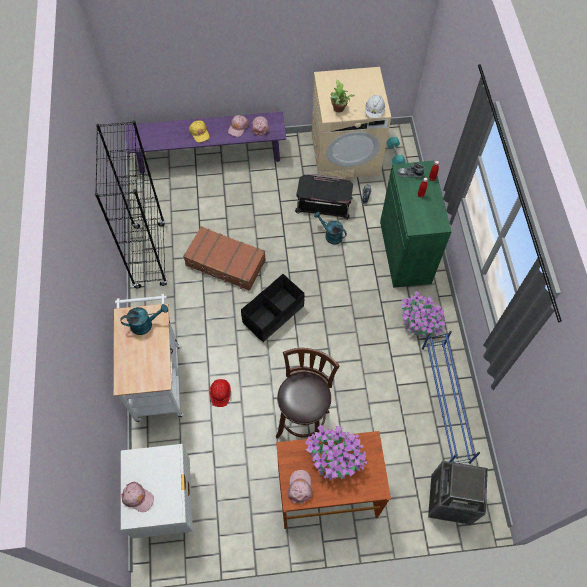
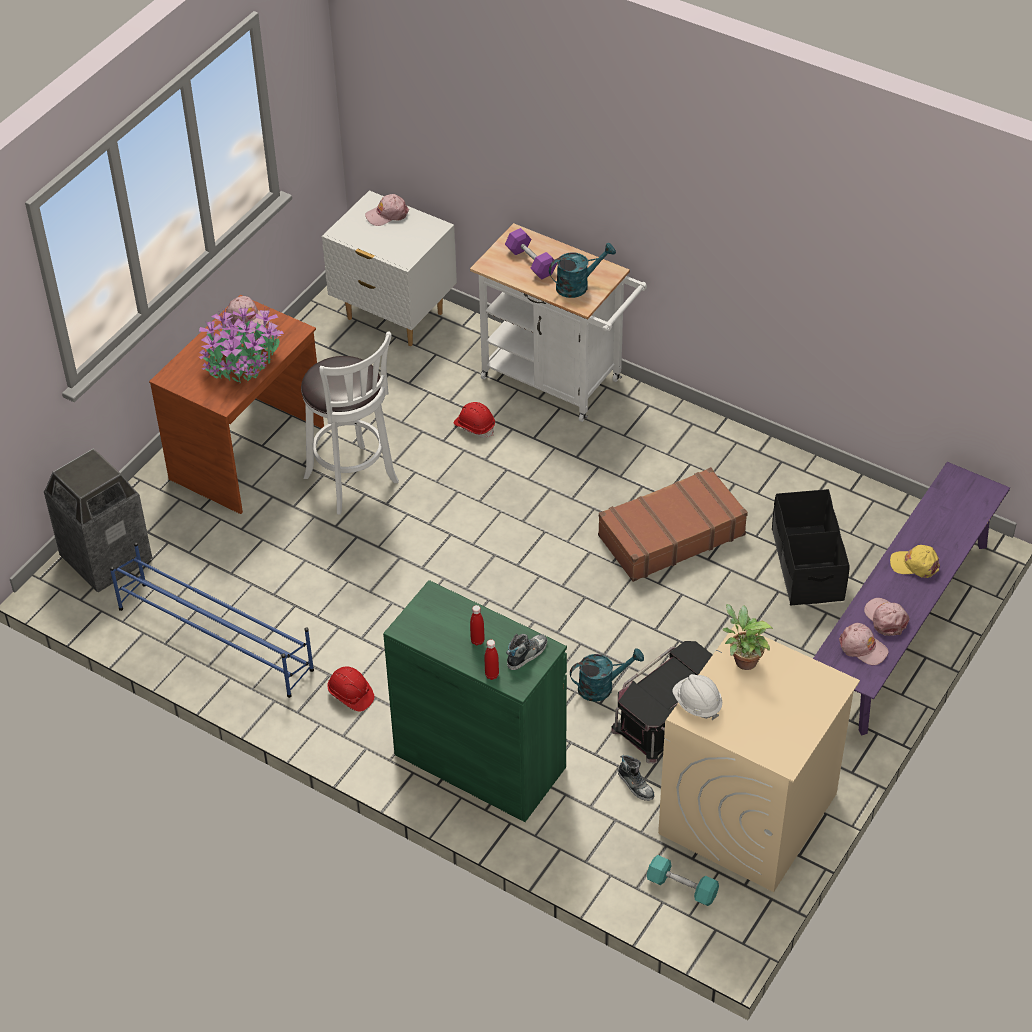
camera: 130 degrees right, 15 degrees down
(142, 361) = (531, 262): none -> purple dumbbell
(145, 324) = (578, 285): turquoise watering can -> turquoise watering can turned 135 degrees counterclockwise
(150, 255) = (763, 462): black bookcase -> none
(273, 314) = (533, 540): black storage box -> black storage box (806, 565)
(303, 421) = (354, 482): brown stool -> white stool
(420, 322) = (350, 695): potted plant -> red hard hat

